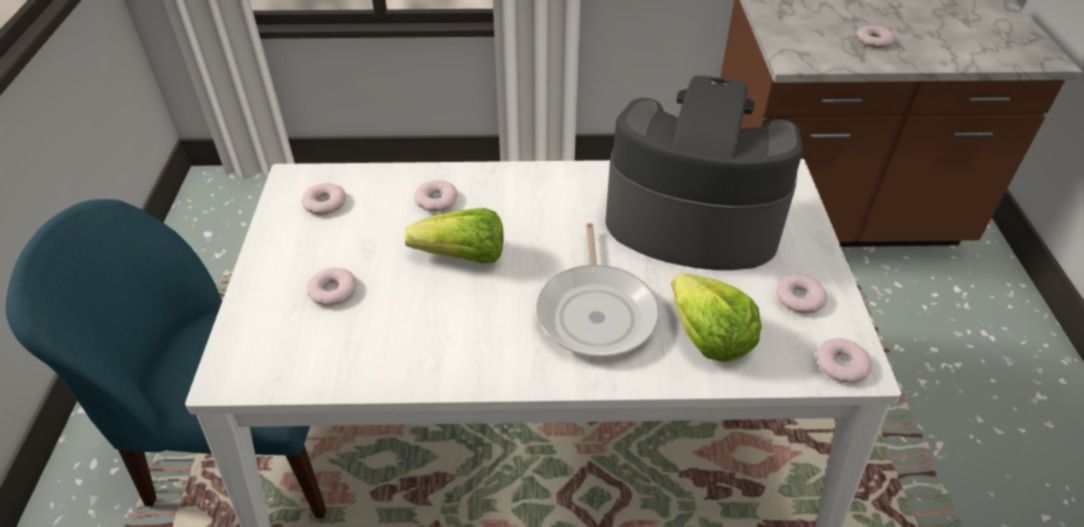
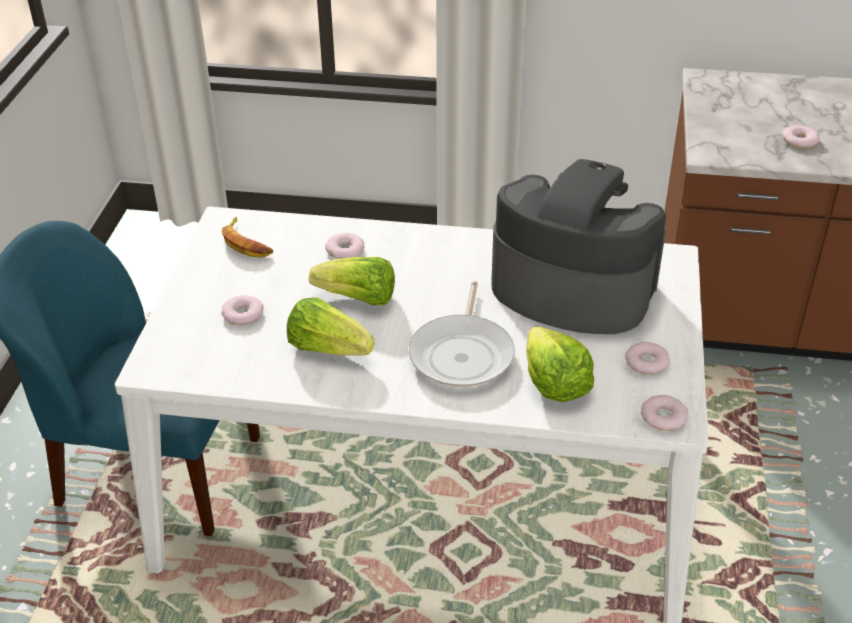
camera: 10 degrees right, 5 degrees down
(324, 203) = (247, 243): donut -> banana
(441, 323) = (328, 348): none -> lettuce

